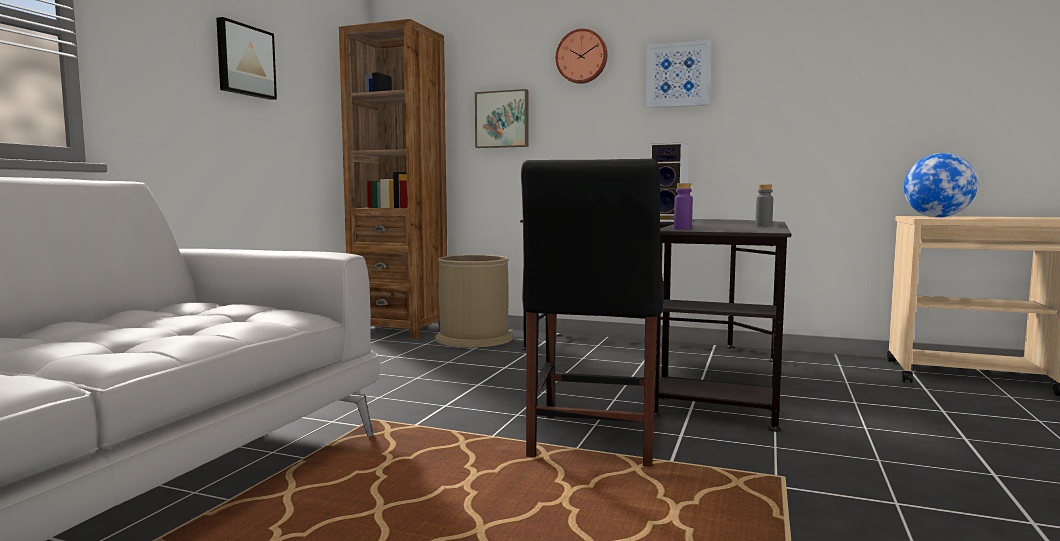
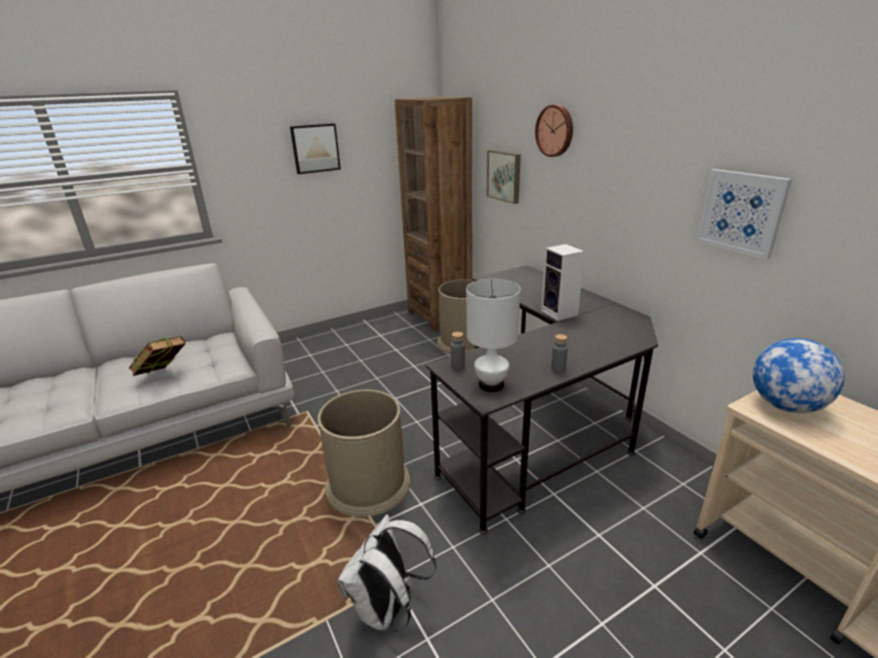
camera: 40 degrees right, 20 degrees up
(173, 330) = (164, 375): none -> book
(592, 442) = (368, 484): black chair -> brown trash can
(677, 75) = (623, 163): picture -> picture (741, 212)
(682, 229) = (458, 366): purple bottle -> grey bottle
(744, 229) = (491, 384): none -> white table lamp
(823, 504) = (388, 609): none -> white backpack

